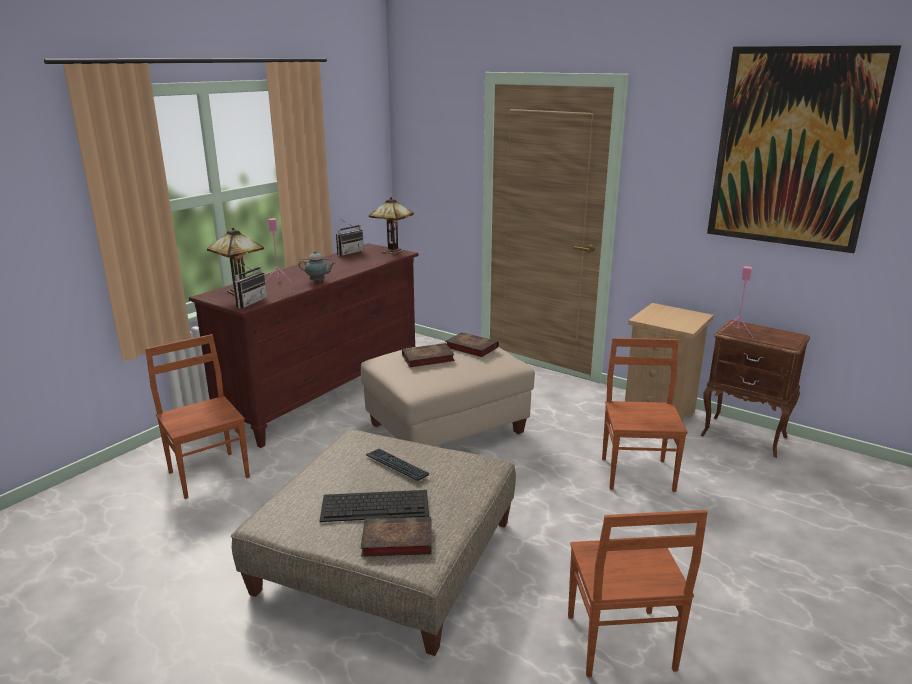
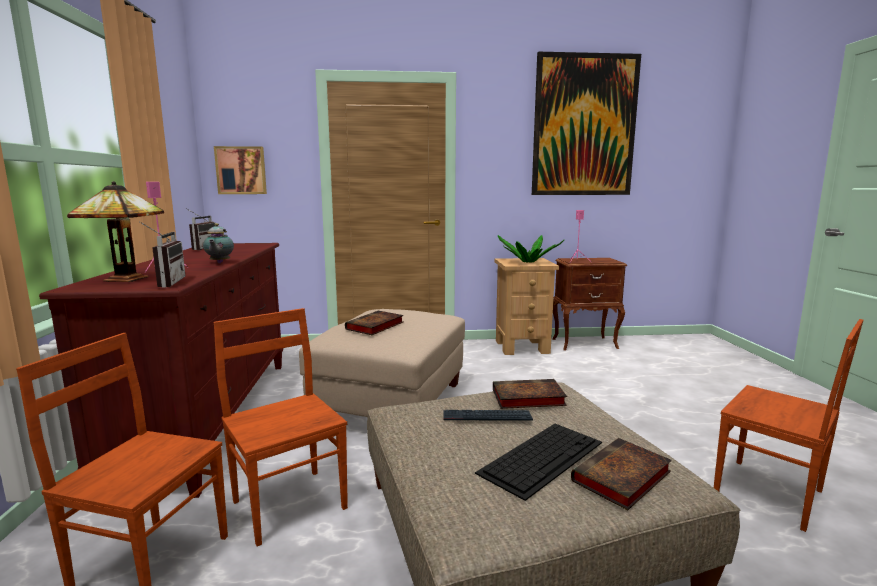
camera: 40 degrees left, 10 degrees down
(318, 281) = (219, 263): teapot -> teapot turned 120 degrees clockwise
(391, 251) = (249, 244): table lamp -> none
(420, 170) = (241, 170): none -> picture
(470, 347) = (396, 312): book -> book (526, 398)
(638, 473) = (573, 382): brown chair -> brown chair (290, 503)
(671, 319) = (528, 262): none -> potted plant

